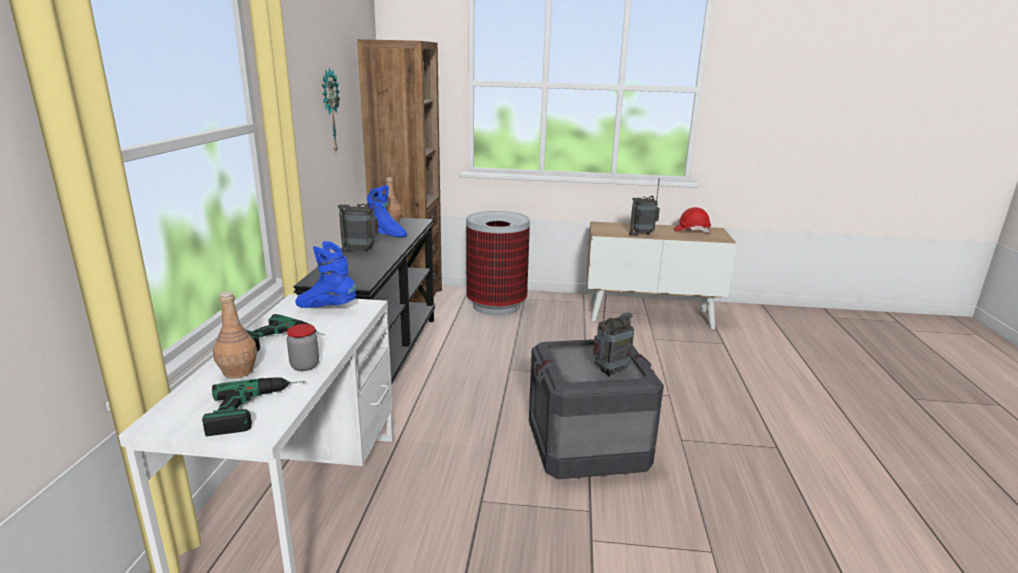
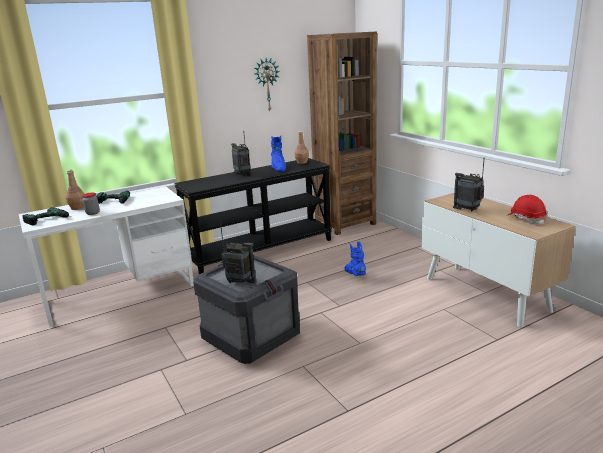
camera: 55 degrees right, 0 degrees up
(327, 308) = (158, 195): blue boot -> blue boot (355, 275)
(496, 305) = (386, 245): trash can -> none

